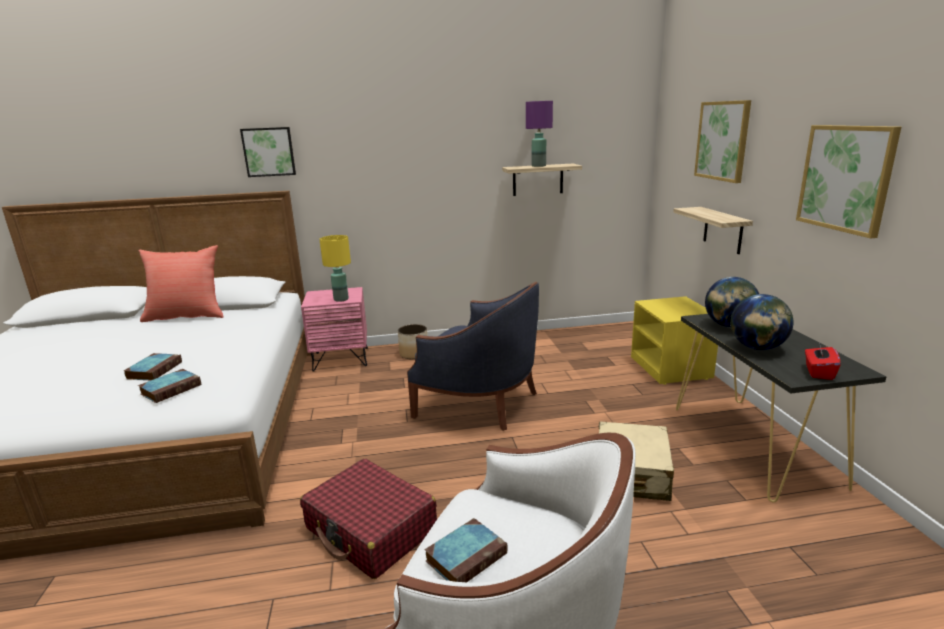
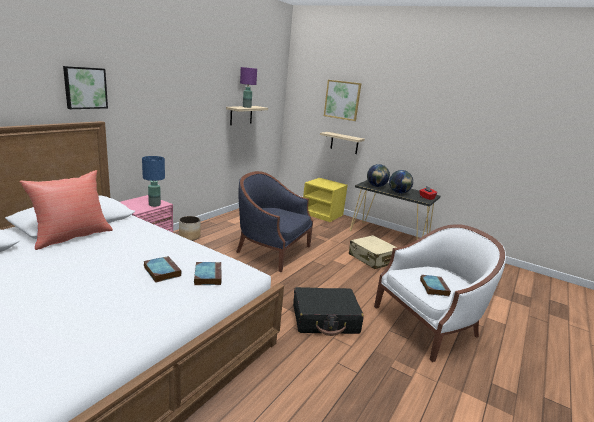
camera: 50 degrees left, 0 degrees up
(341, 299) = (154, 204): yellow table lamp -> blue table lamp
(371, 530) = (325, 319): red suitcase -> black suitcase
(479, 402) = (272, 251): blue armchair -> blue armchair turned 135 degrees counterclockwise
(846, 178) = (416, 122): picture -> none

